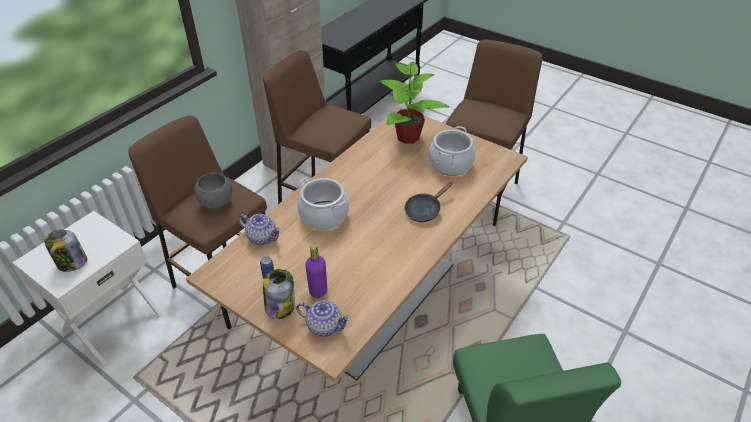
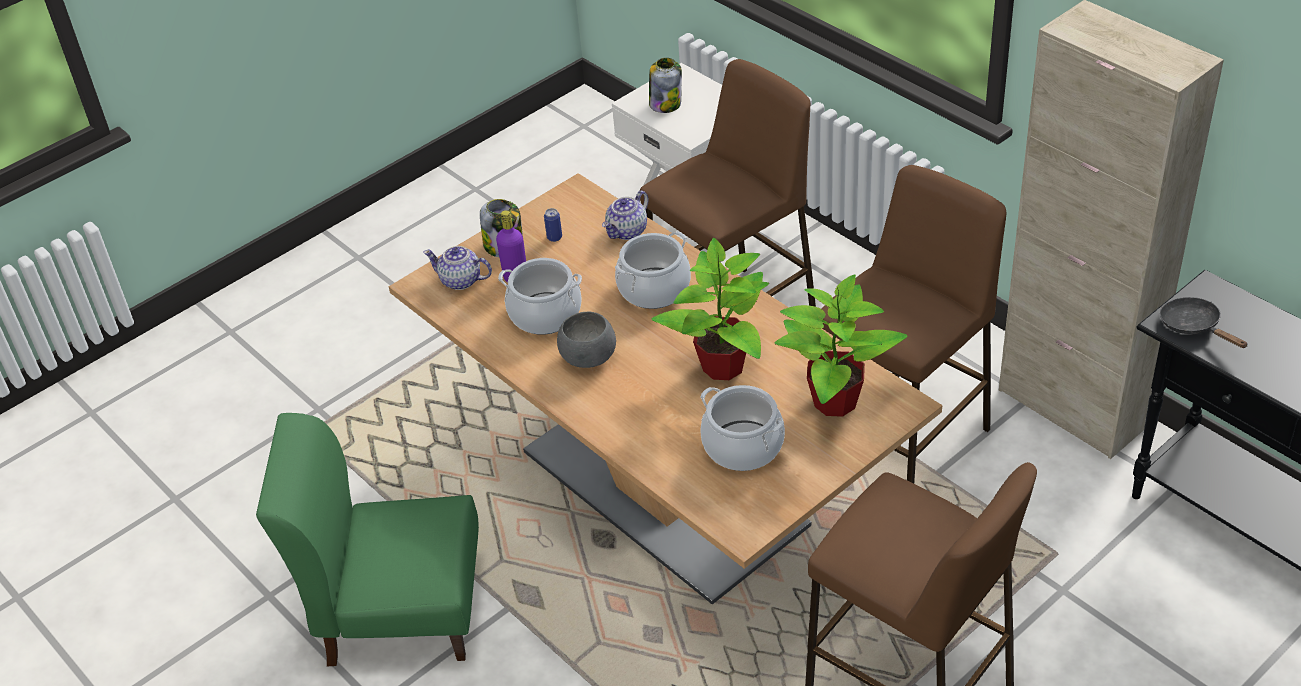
camera: 105 degrees right, 0 degrees up
(216, 203) = (709, 188): grey bowl -> grey bowl (588, 358)
(324, 325) = (461, 281): teapot -> teapot turned 75 degrees clockwise
(356, 266) = (545, 314): none -> cooking pot
(391, 178) = (722, 367): none -> potted plant
(425, 210) = (634, 396): black frying pan -> black frying pan (1194, 326)

